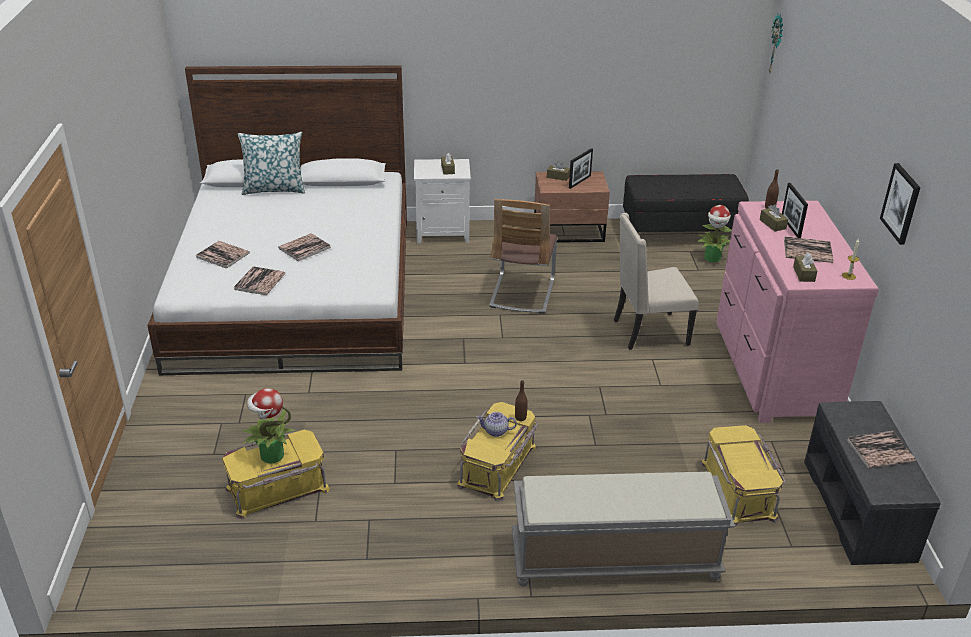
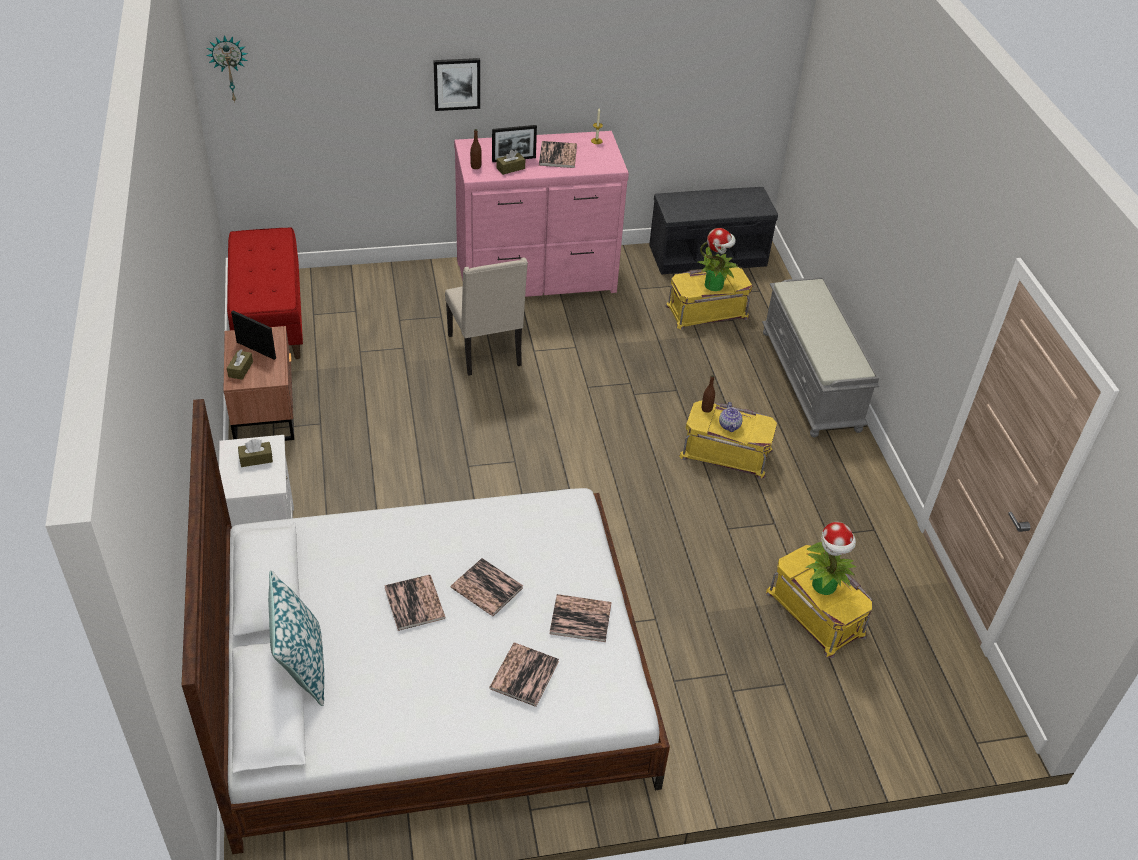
camera: 100 degrees left, 10 degrees up
(522, 293) = (418, 449): chair -> none
(680, 233) = (269, 319): black bench -> red bench
(712, 258) = (330, 299): potted plant -> potted plant (714, 285)
(803, 274) = (600, 162): brown tissue box -> none
(880, 450) = (718, 202): book -> book (414, 603)
(901, 203) = (607, 59): picture -> picture (457, 83)

